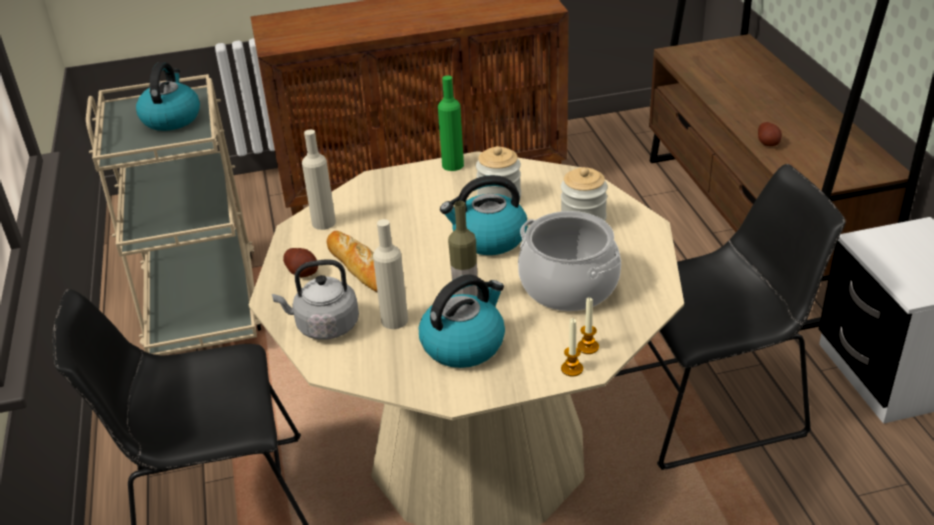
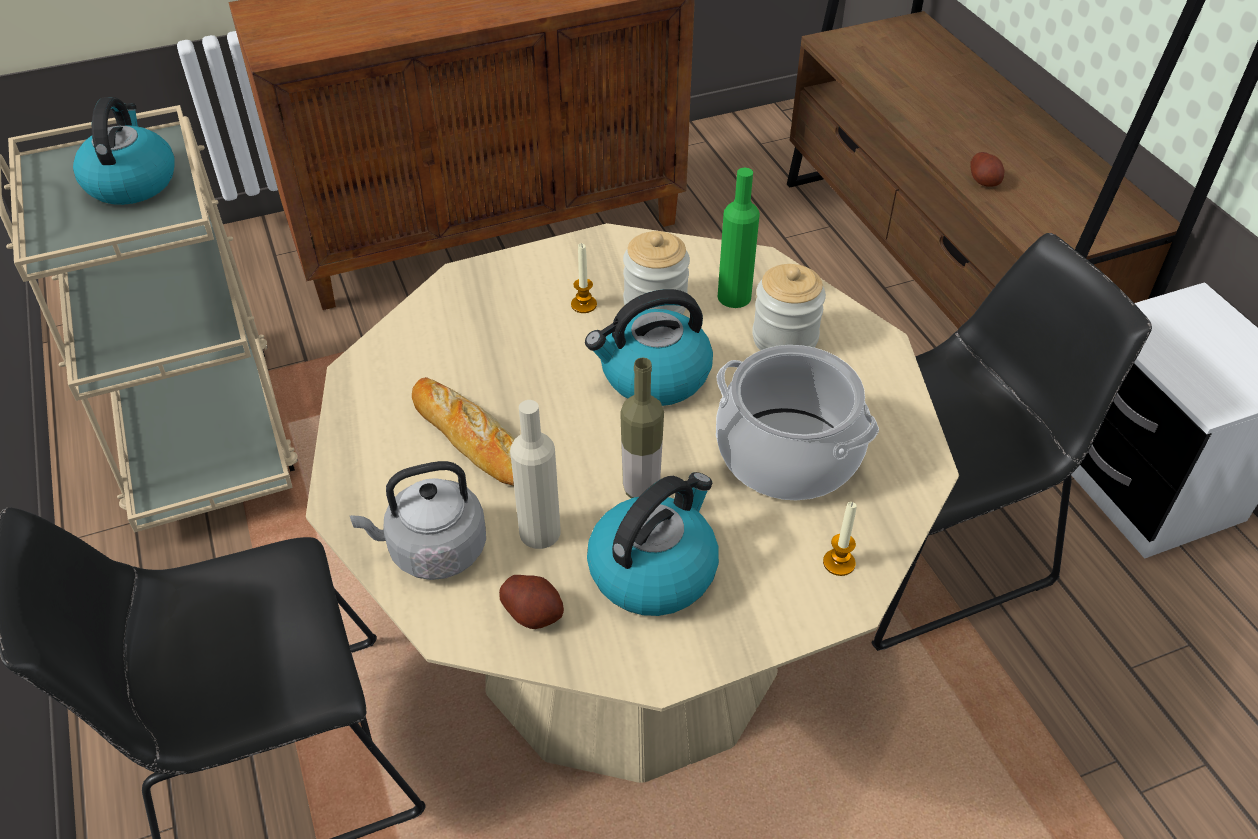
camera: 10 degrees left, 10 degrees up
(303, 272) = (382, 451): potato -> potato (533, 613)
(323, 223) = (399, 359): beige bottle -> none
(453, 165) = (575, 248): green bottle -> green bottle (734, 297)
(572, 369) = (824, 604): candle -> candle (583, 305)

